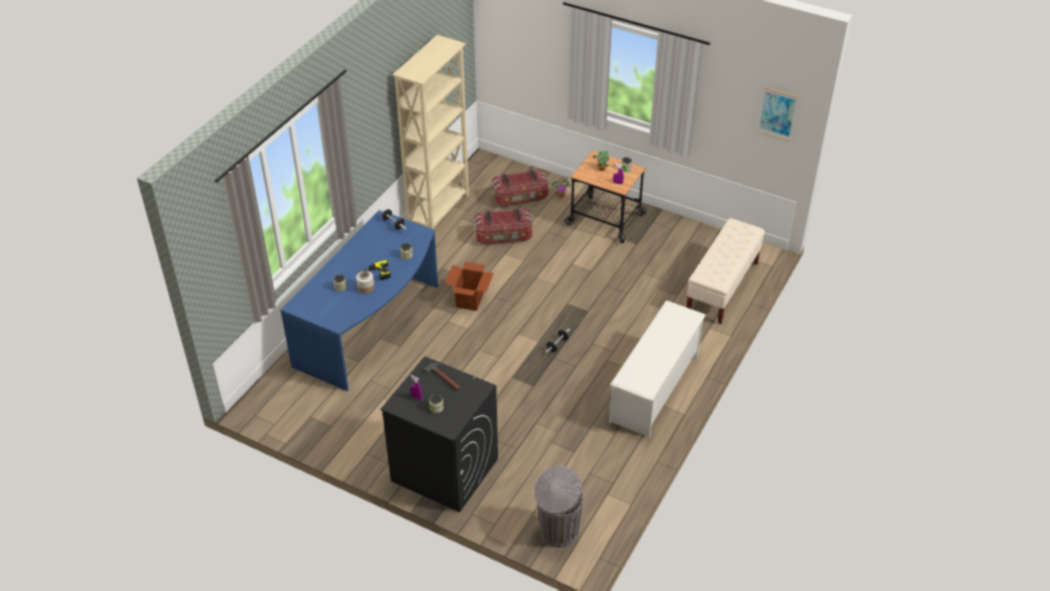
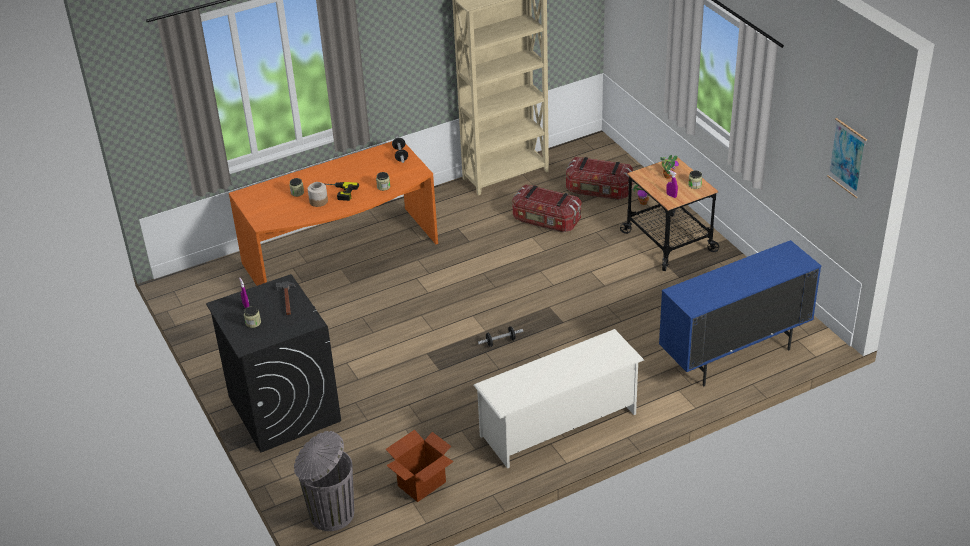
camera: 35 degrees right, 5 degrees down
(371, 327) = (342, 256): blue desk -> orange desk
(470, 300) = (456, 267): cardboard box -> cardboard box (421, 484)
(722, 287) = (734, 355): beige bench -> blue cabinet

